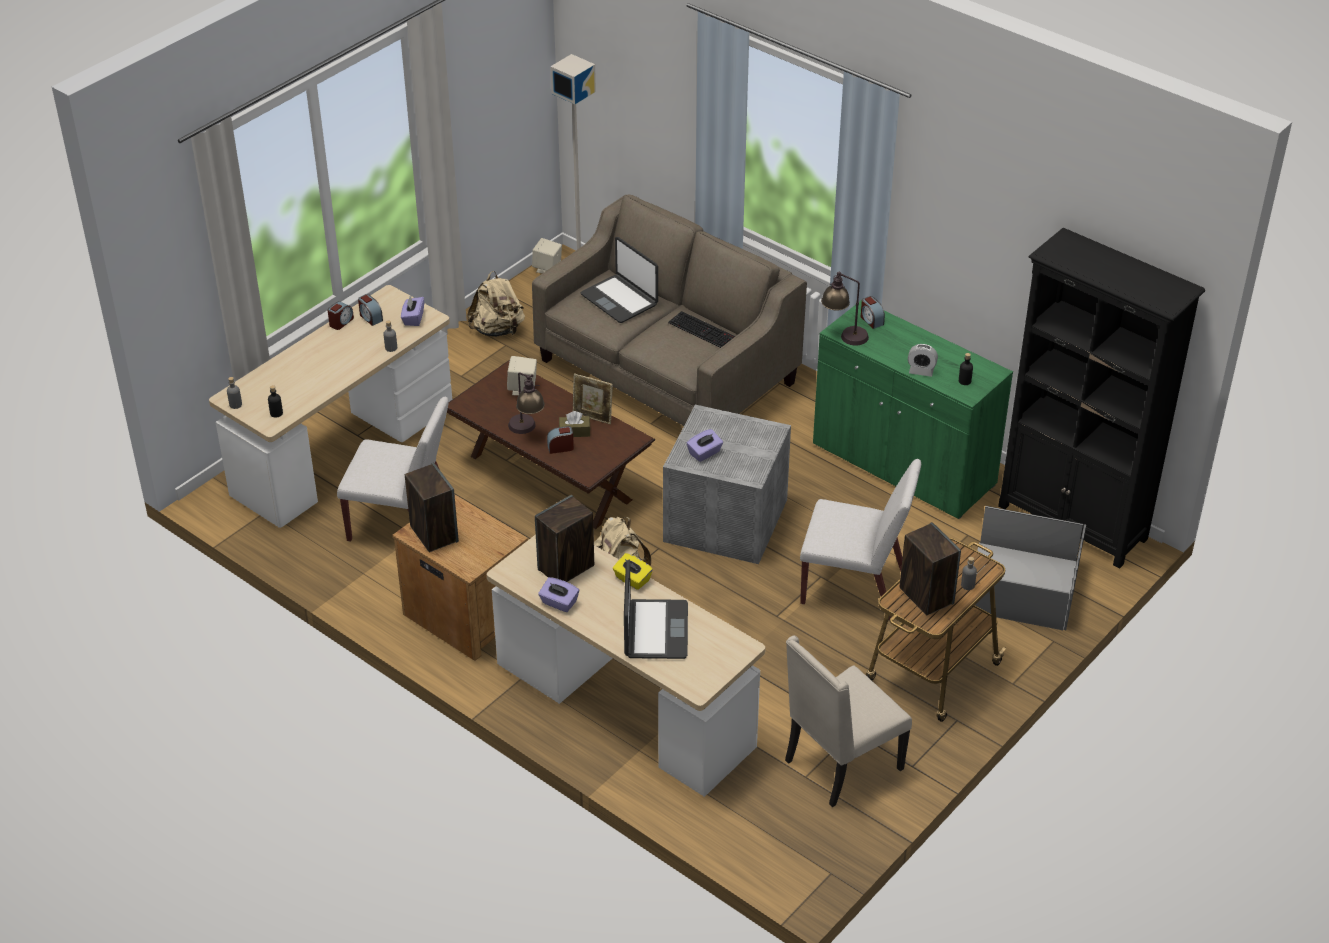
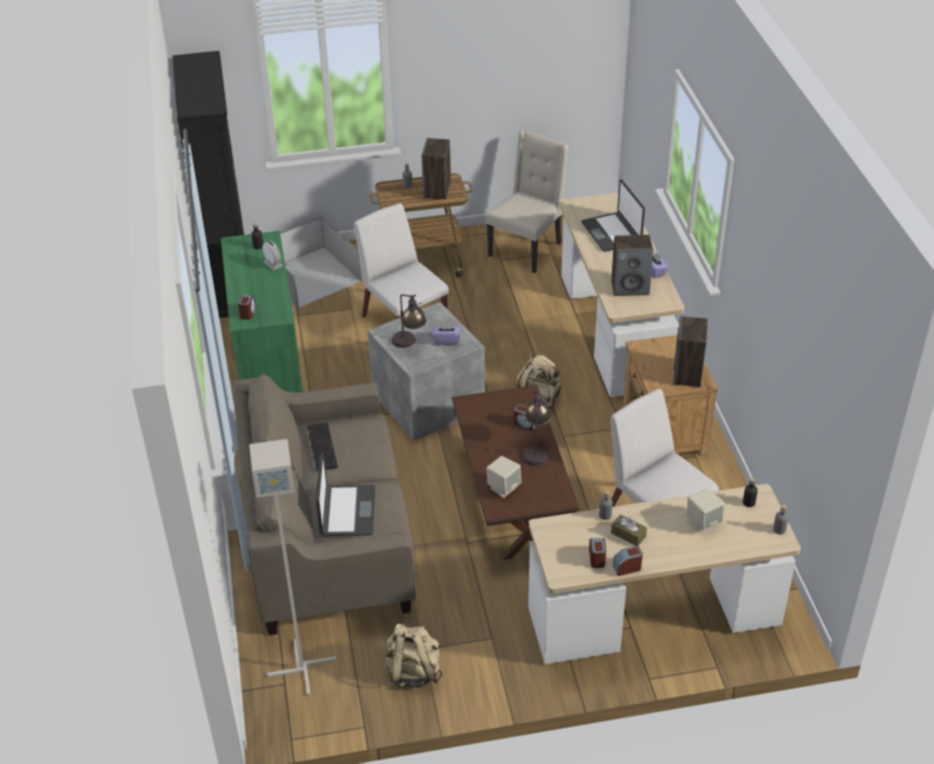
camera: 140 degrees left, 0 degrees up
(413, 318) = (561, 536): purple tissue box -> none
(547, 269) = (294, 721): beige speaker -> beige speaker (703, 522)
(574, 432) = (502, 430): brown tissue box -> brown tissue box (628, 535)
(592, 418) = (477, 434): picture frame -> none
(632, 580) = (596, 263): yellow tissue box -> none
(655, 630) = (612, 233): laptop -> laptop turned 60 degrees counterclockwise
(840, 765) = (527, 249): beige chair -> beige chair turned 60 degrees counterclockwise
(843, 336) = (282, 311): table lamp -> table lamp (409, 344)

